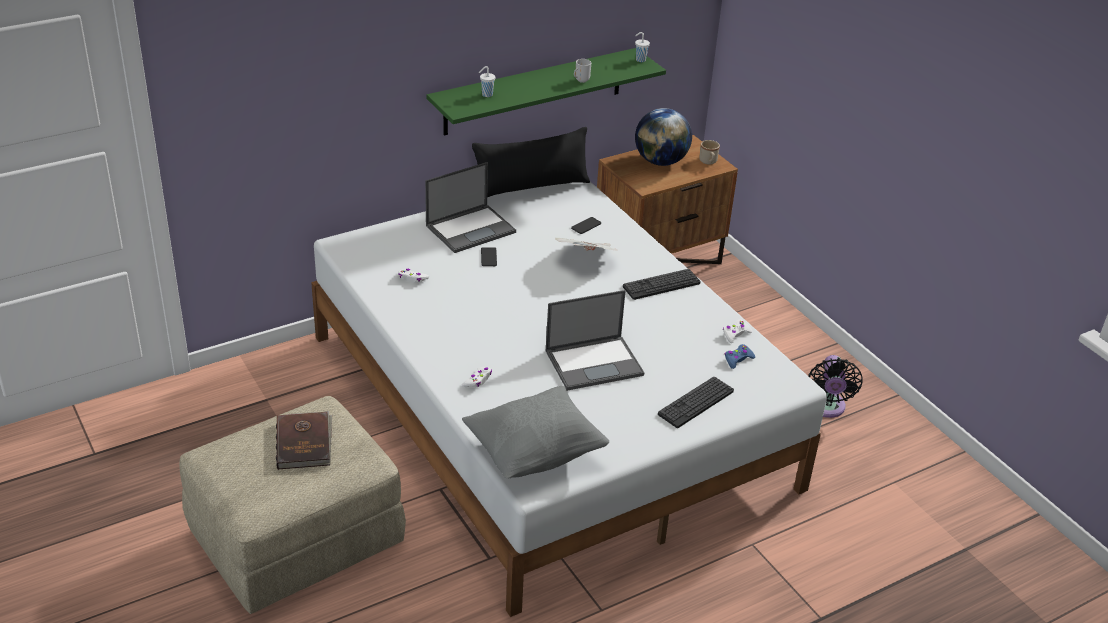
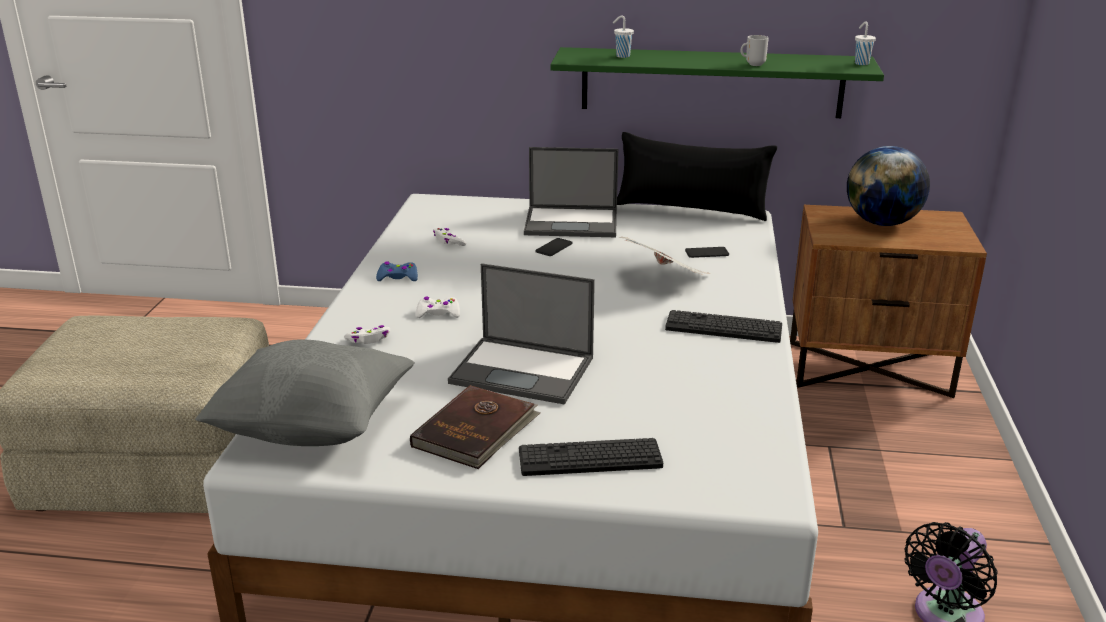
camera: 40 degrees right, 10 degrees down
(304, 442) = (163, 343): brown book -> brown book (476, 431)
(708, 162) = (950, 238): beige mug -> none
(735, 334) = (757, 408): white game controller -> white game controller (438, 313)
(738, 359) = (721, 435): blue game controller -> blue game controller (398, 277)

